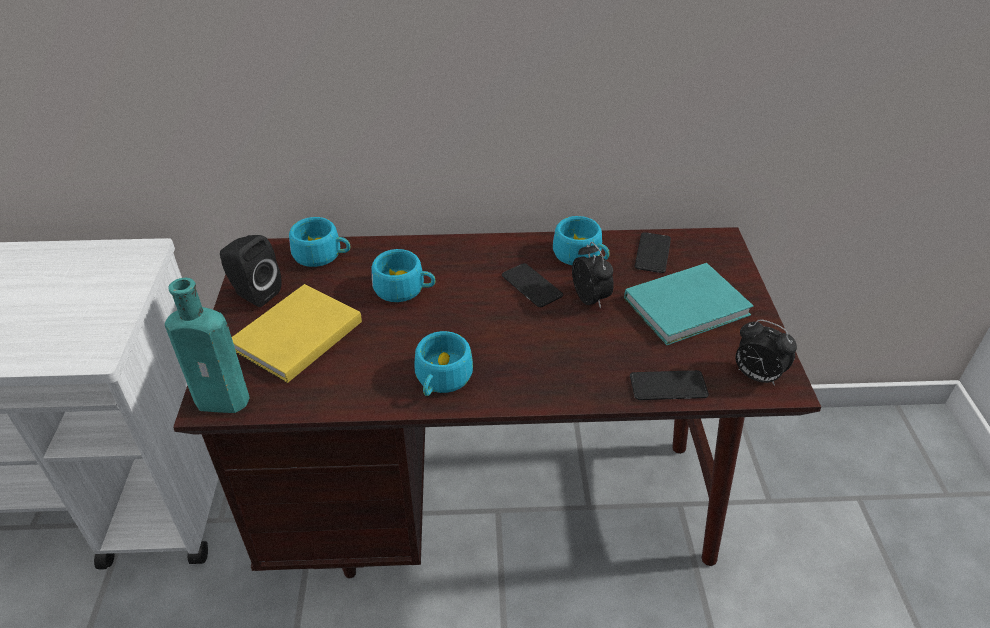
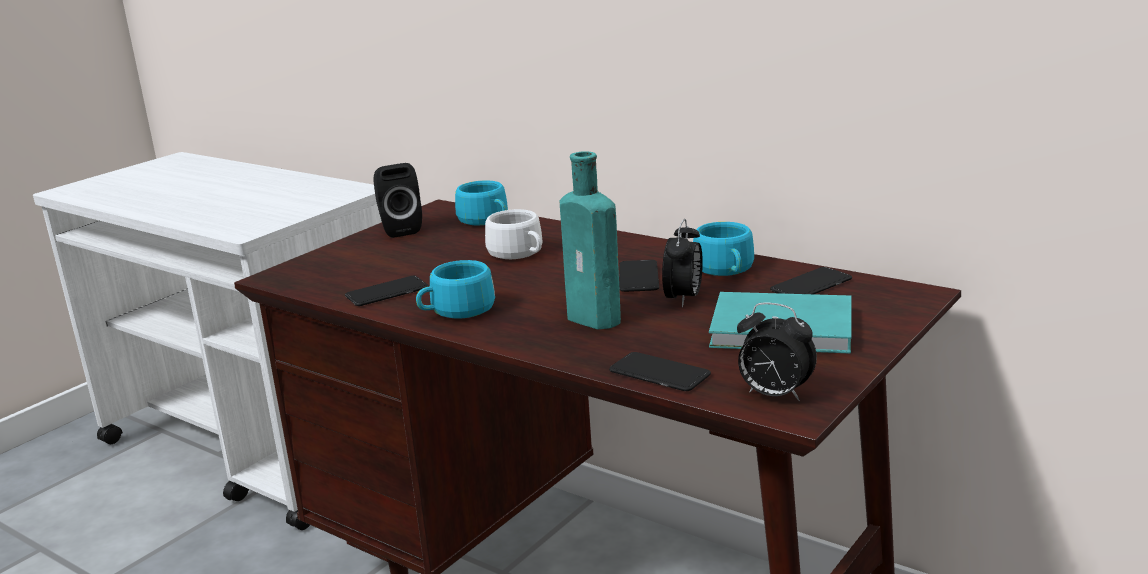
camera: 40 degrees right, 20 degrees down
(226, 400) = (286, 278): turquoise bottle -> turquoise bottle (597, 319)
(294, 336) = (388, 258): yellow book -> none
(351, 381) = (387, 292): none -> phone
(405, 289) = (519, 253): turquoise cup -> white cup
(756, 376) = (774, 395): alarm clock -> alarm clock turned 45 degrees counterclockwise

